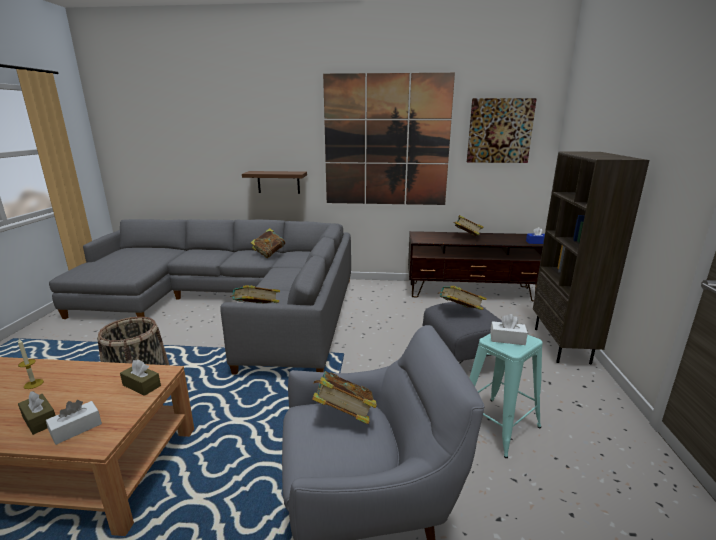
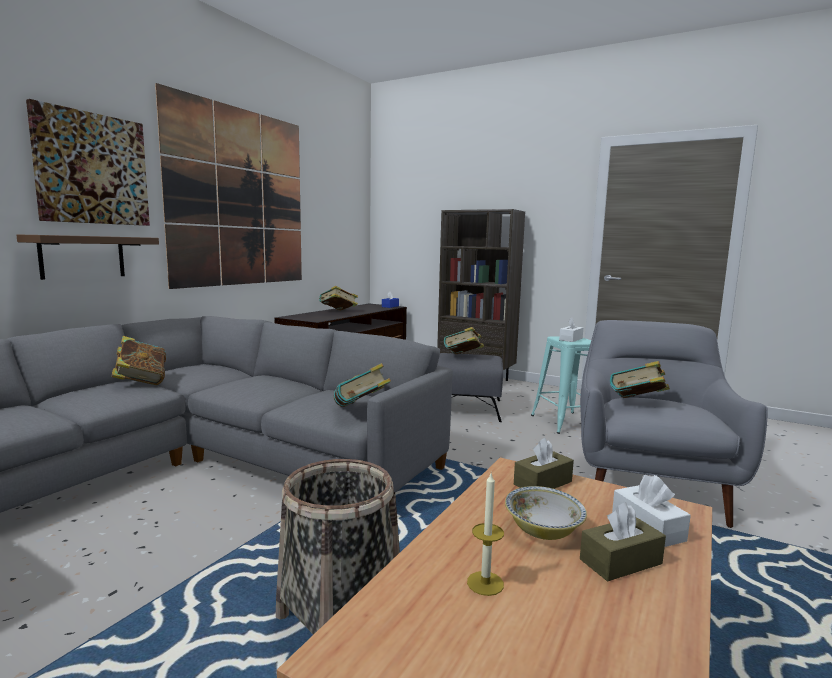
camera: 65 degrees left, 10 degrees down
(79, 393) = (543, 530): none -> bowl
(499, 131) = (335, 197): picture -> picture (92, 169)

